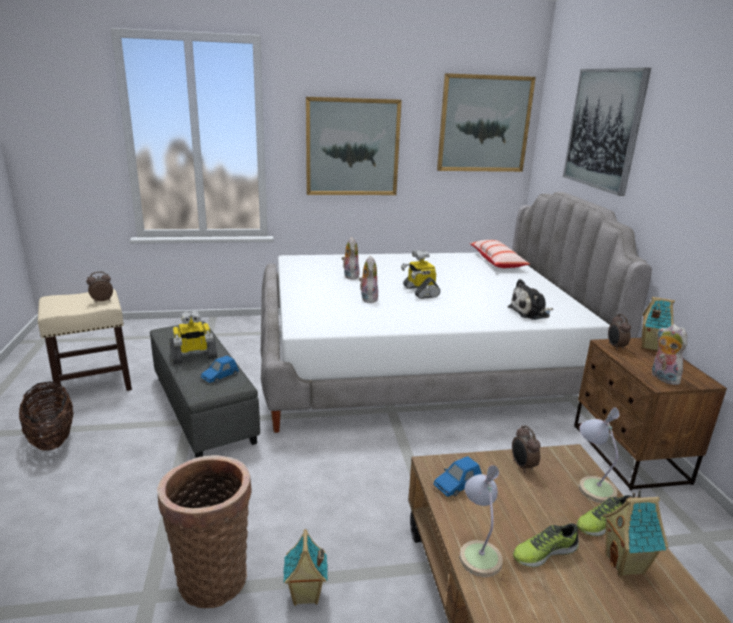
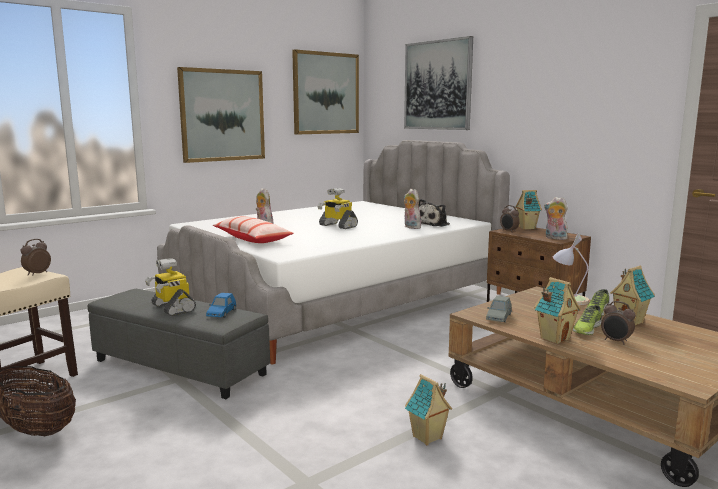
camera: 30 degrees left, 10 degrees down
(193, 357) = (172, 308): toy robot -> toy robot turned 105 degrees clockwise
(213, 575) = (343, 453): basket -> none
(367, 298) = (304, 234): plush toy -> plush toy (410, 227)
(457, 485) = (498, 317): blue toy car -> grey toy car
(478, 551) = (554, 338): table lamp -> toy house
(497, 261) = (363, 206): pillow -> pillow (252, 239)
(522, 466) = (521, 301): alarm clock -> alarm clock (616, 341)

